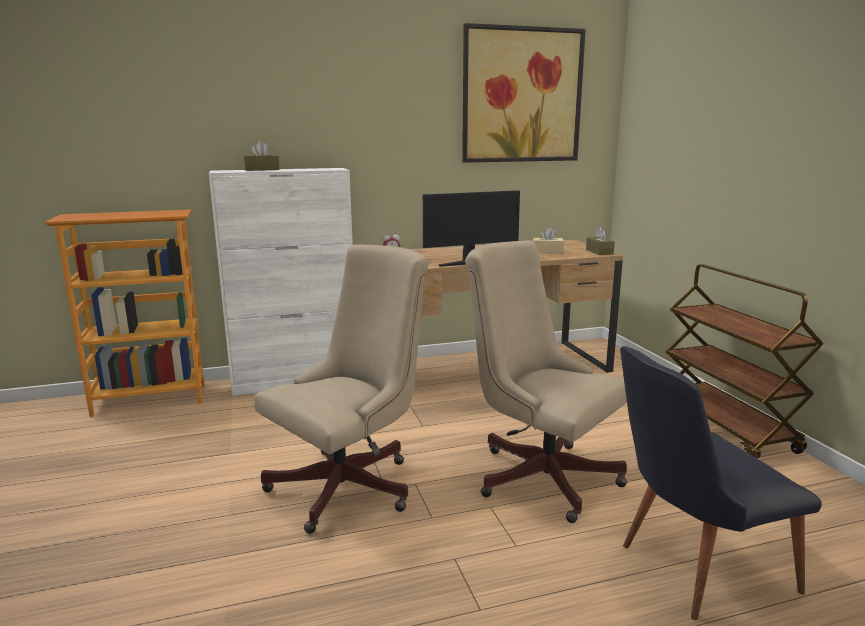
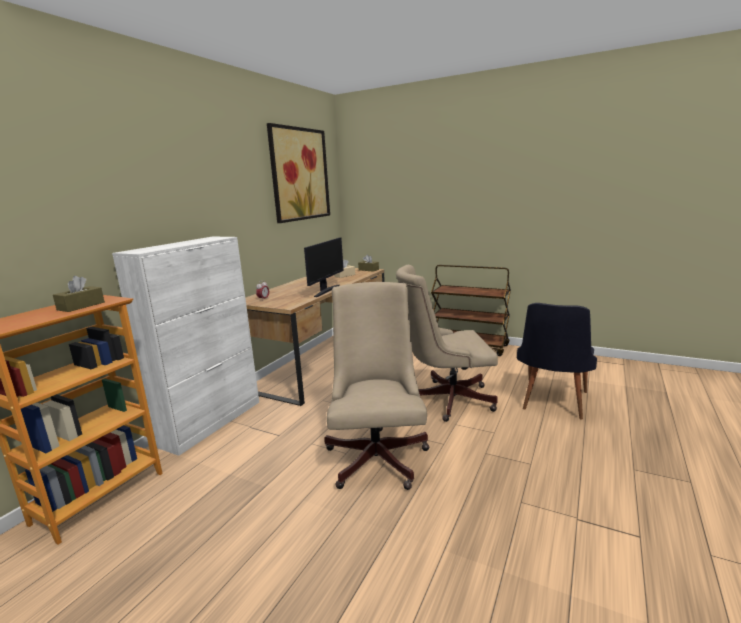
camera: 45 degrees left, 0 degrees up
(262, 169) = (164, 245): brown tissue box -> brown tissue box (81, 306)

